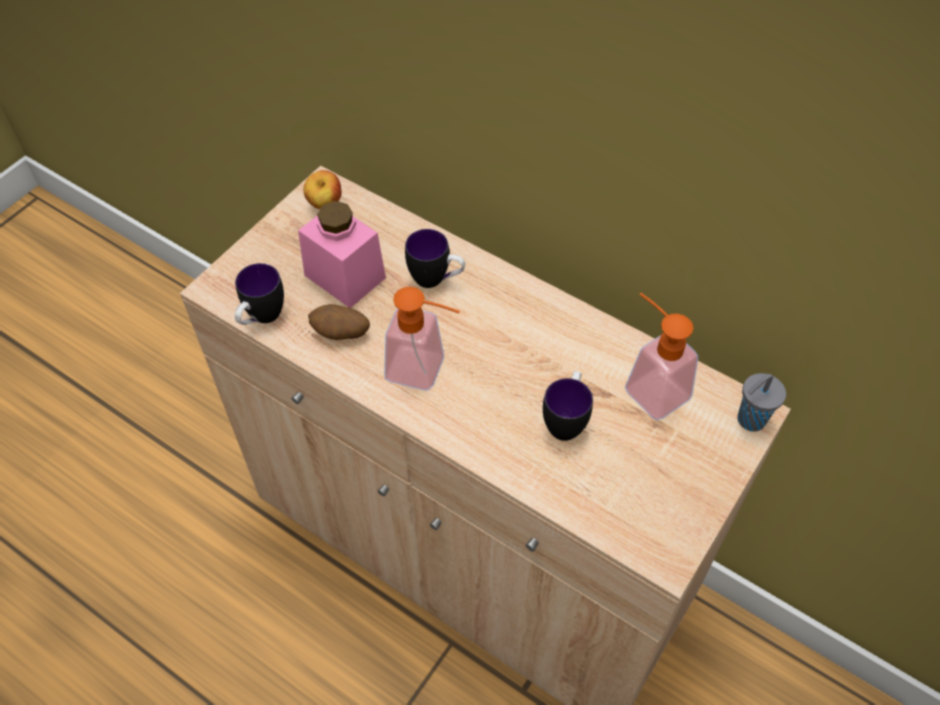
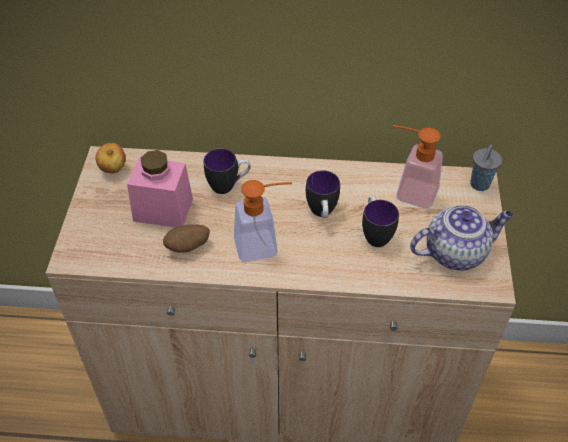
camera: 30 degrees left, 5 degrees down
(261, 319) = (122, 262): mug -> mug (322, 214)
(651, 493) = (456, 252): none -> teapot

